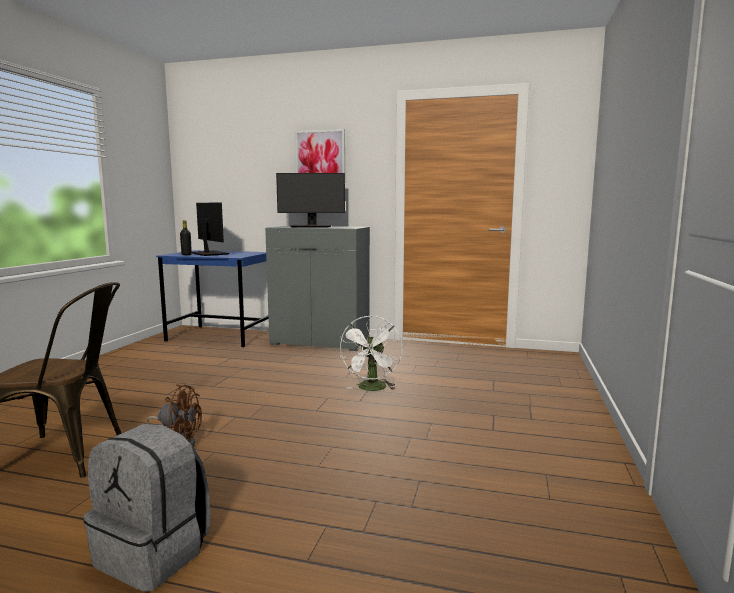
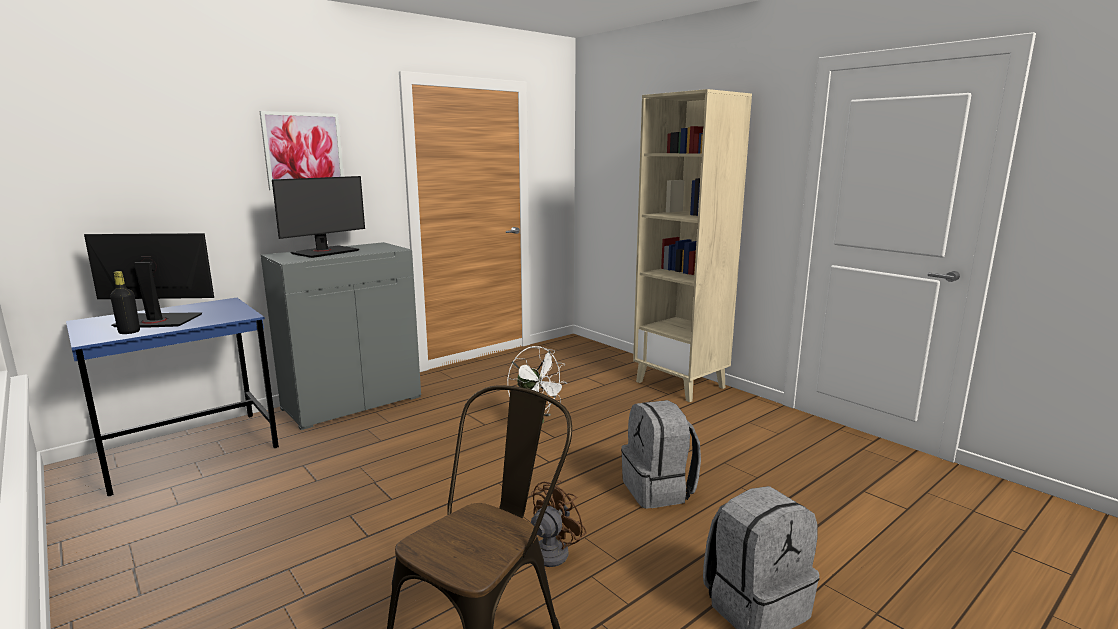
camera: 55 degrees left, 5 degrees up
(319, 462) = (659, 490): none -> grey backpack
(568, 419) = (681, 384): none -> beige bookcase

